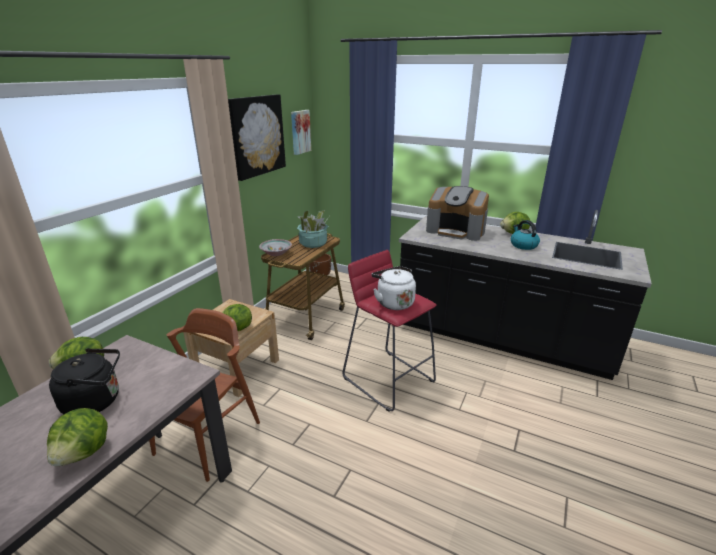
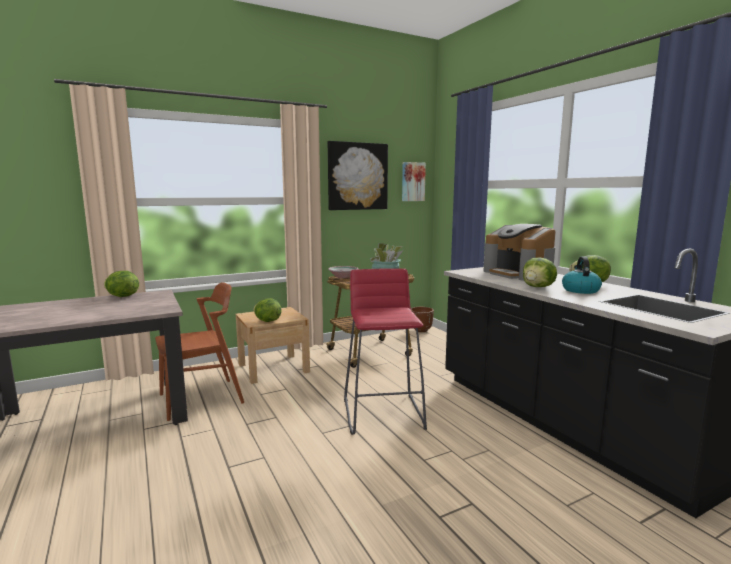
camera: 35 degrees right, 15 degrees down
(84, 452) = (58, 320): lettuce -> lettuce (538, 287)
(96, 401) = (102, 307): black kettle -> none
(393, 302) = (379, 313): white kettle -> none

